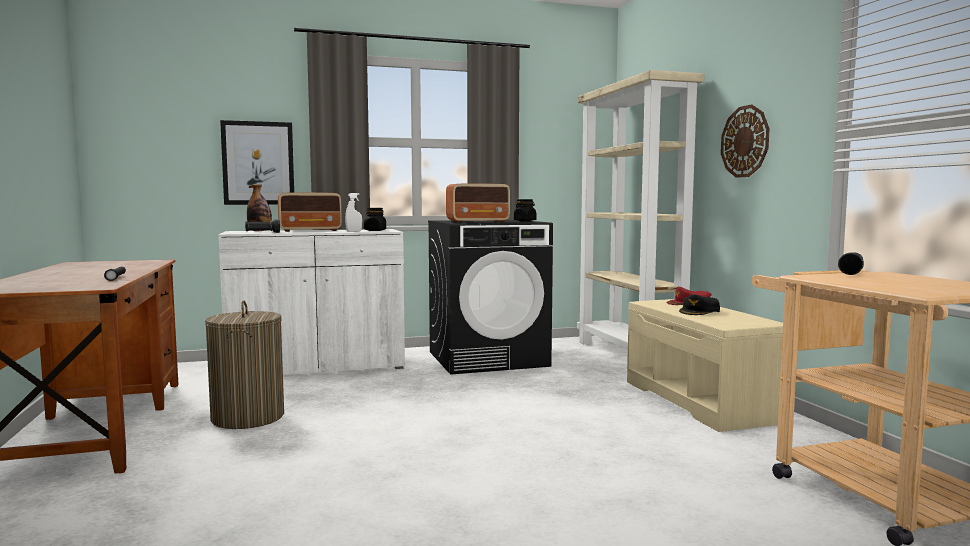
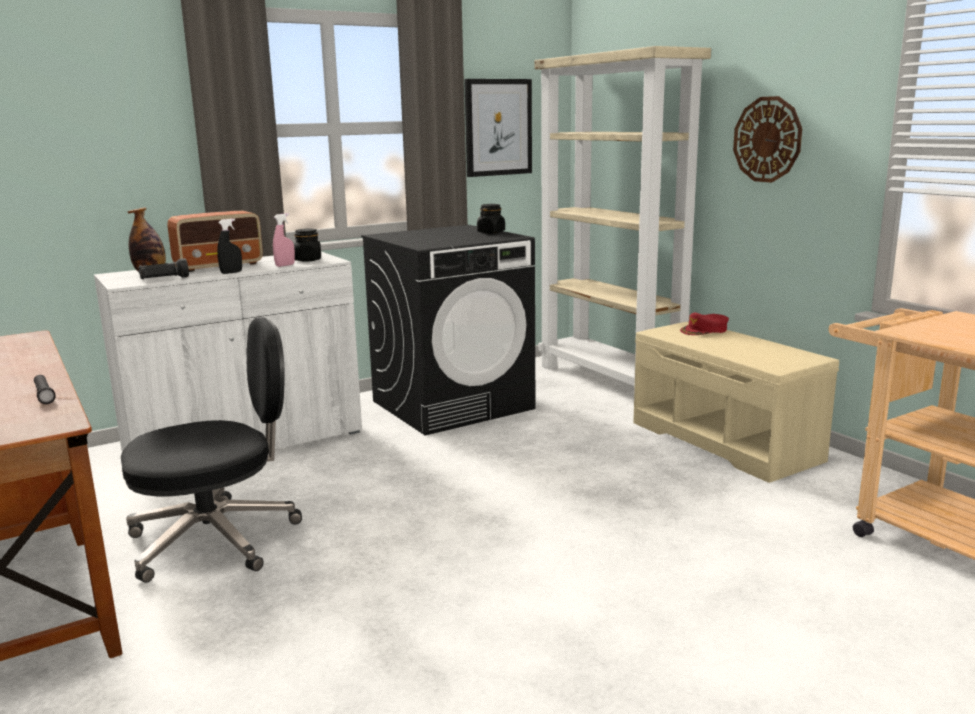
camera: 15 degrees left, 10 degrees up
(248, 417) = (217, 539): laundry basket -> black office chair
(258, 163) = (122, 170): picture -> picture (498, 127)
(311, 232) = (231, 272): none -> black spray bottle
(354, 231) = (285, 265): white spray bottle -> pink spray bottle
(478, 222) = (442, 241): radio -> none
(699, 311) = (729, 345): black cap -> none
(851, 272) = (936, 319): black flashlight -> none

